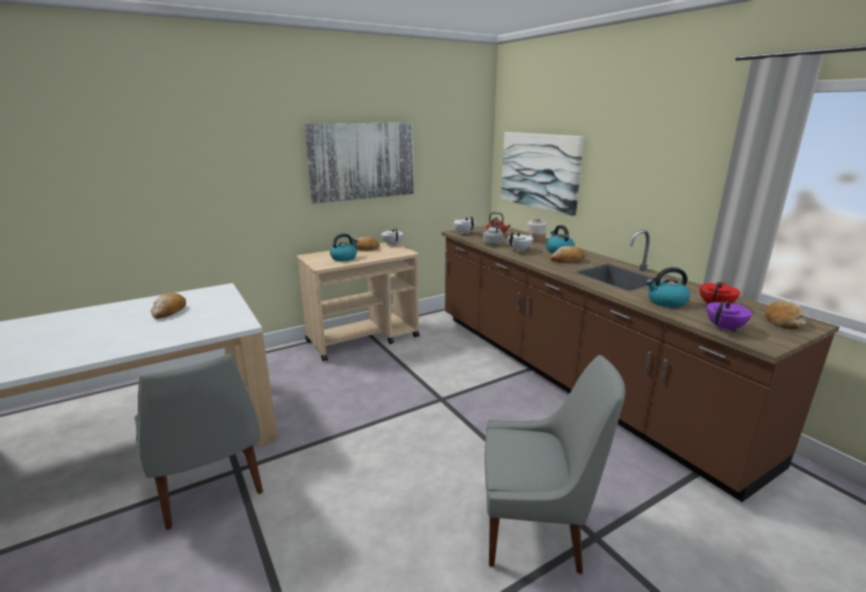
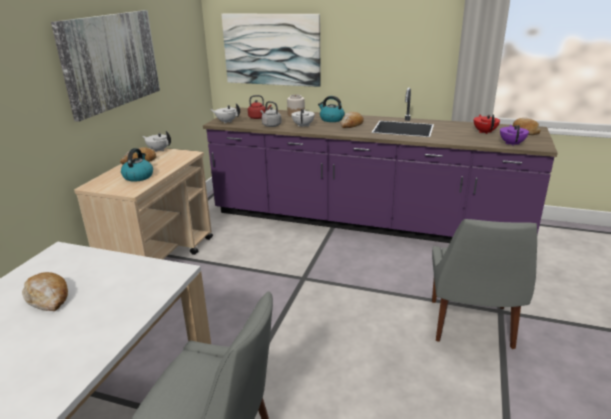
camera: 40 degrees left, 5 degrees up
(536, 529) = (471, 326): grey chair -> grey chair turned 135 degrees clockwise
(571, 377) = (365, 221): brown counter -> purple counter
(666, 302) = (459, 137): kettle -> none

